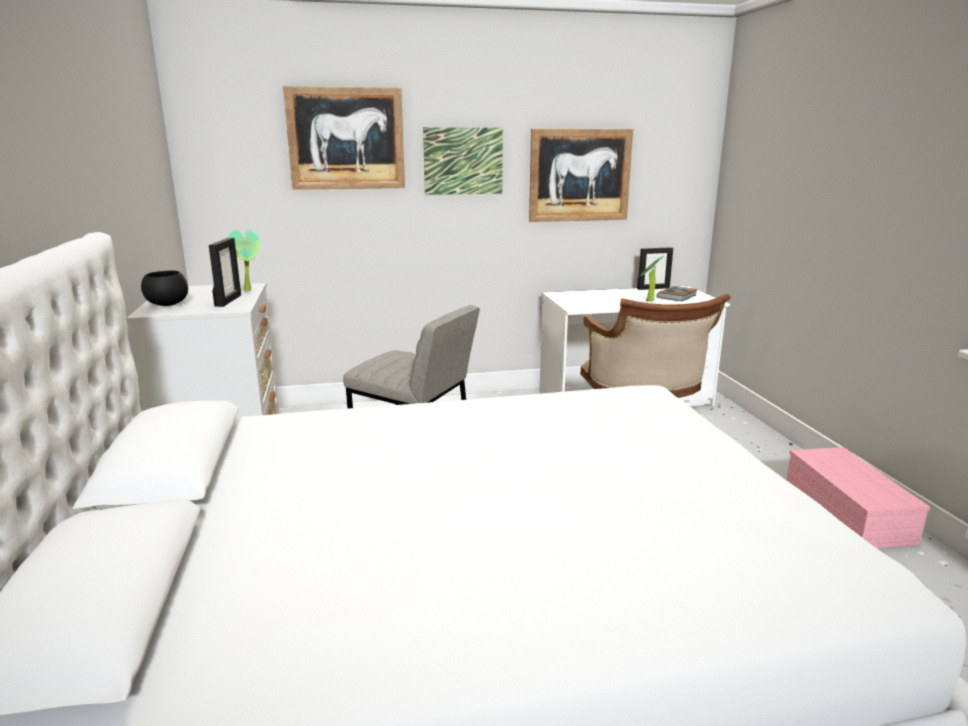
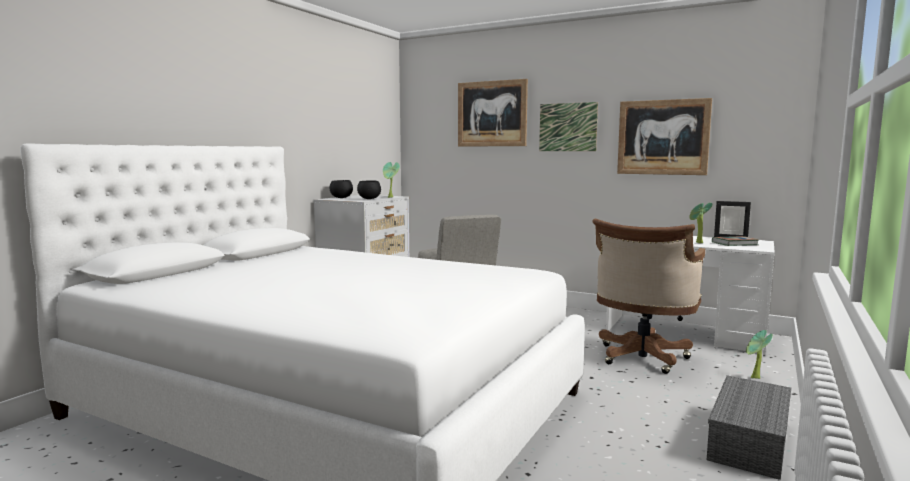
camera: 40 degrees right, 10 degrees down
(228, 300) = (369, 199): picture frame -> black bowl
(746, 436) = (755, 378): none -> potted plant
(849, 513) = (750, 442): pink storage box -> grey storage box

